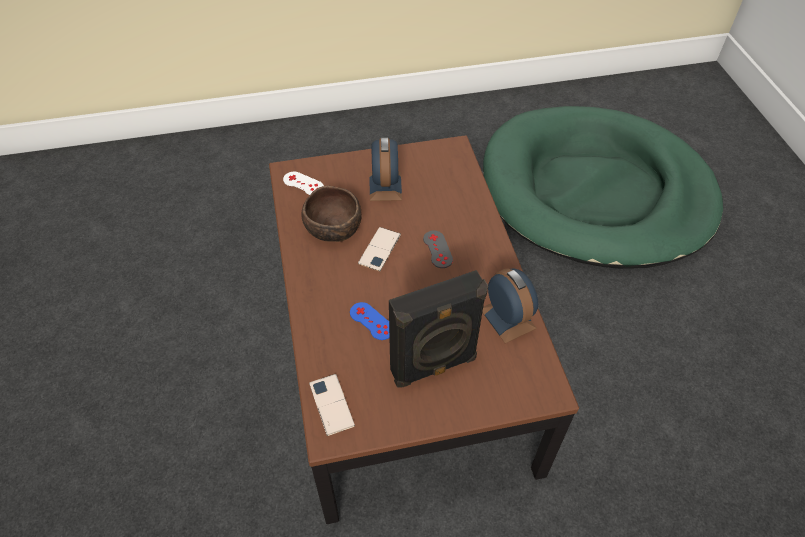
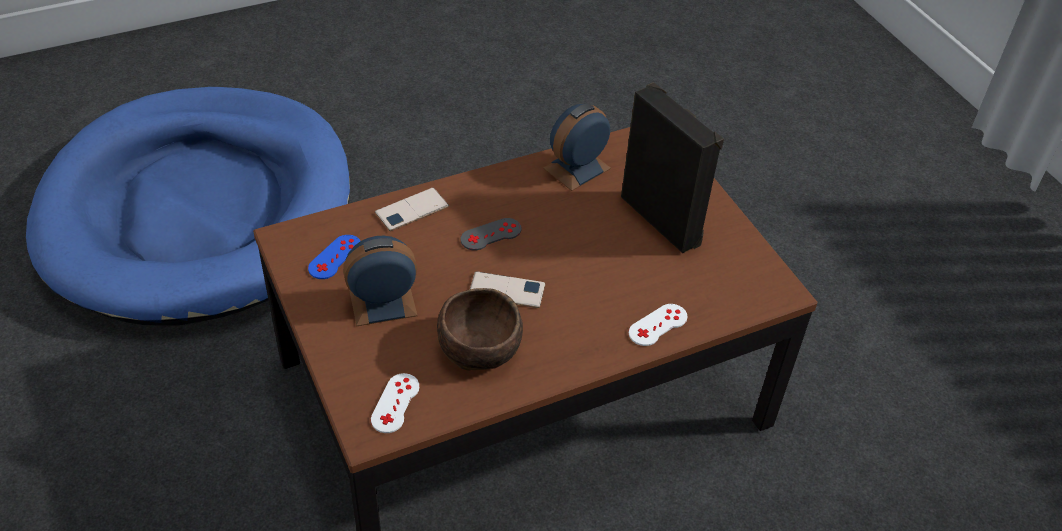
camera: 105 degrees left, 5 degrees down
(320, 332) = (658, 325): none -> white game controller
(331, 404) = (746, 295): phone -> phone (412, 210)
(371, 321) = (623, 280): blue game controller -> blue game controller (335, 257)
(595, 192) = (199, 210): green dog bed -> blue dog bed

